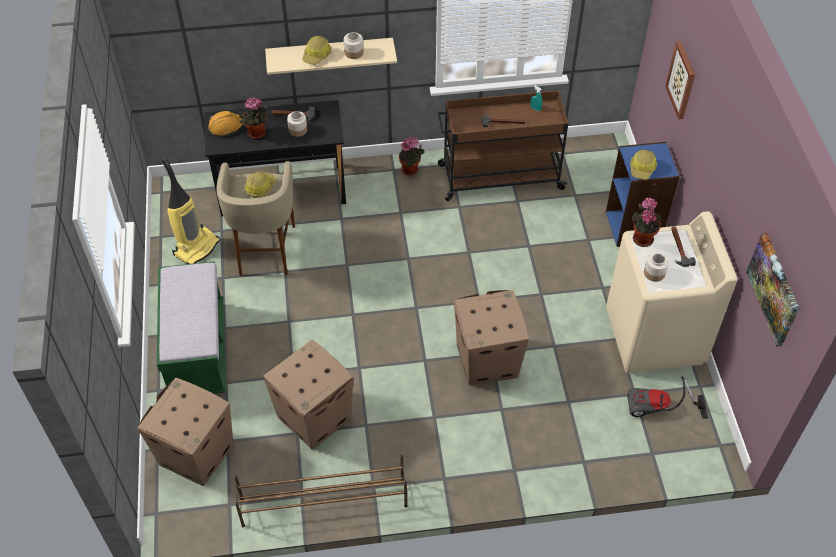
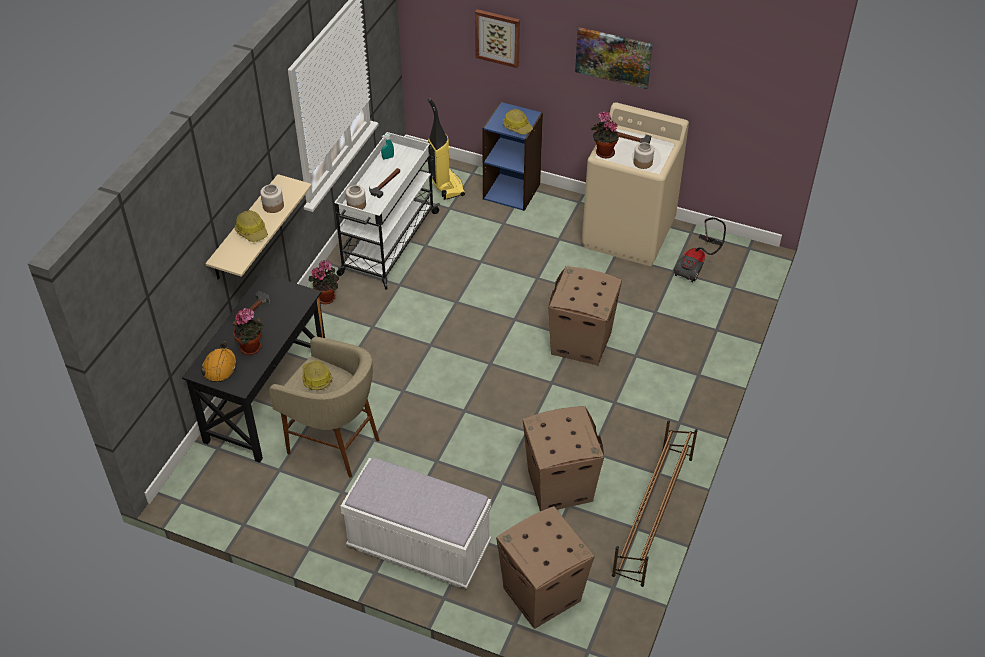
camera: 60 degrees left, 5 degrees down
(196, 247) = (284, 499): vacuum cleaner -> vacuum cleaner (445, 186)
(197, 351) = (419, 547): green bench -> white bench
(298, 130) = (275, 316): jar -> jar (356, 205)
(499, 177) = (388, 244): brown cart -> white cart
(774, 289) = (744, 89): picture -> picture (613, 57)

